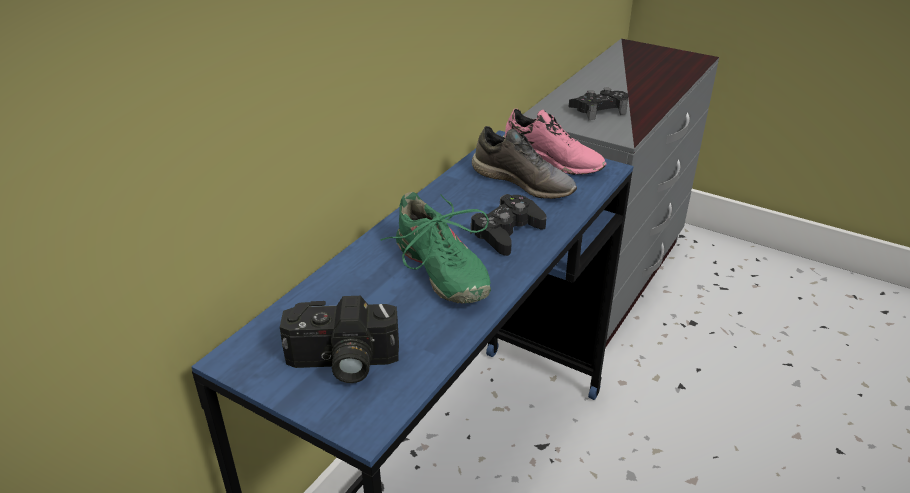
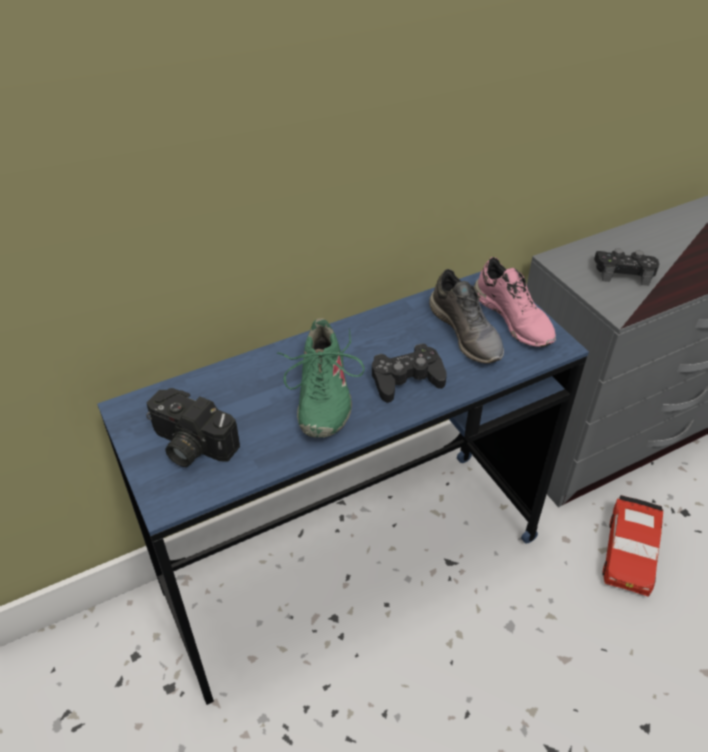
camera: 30 degrees right, 10 degrees up
(677, 370) = (630, 552): none -> red toy car

